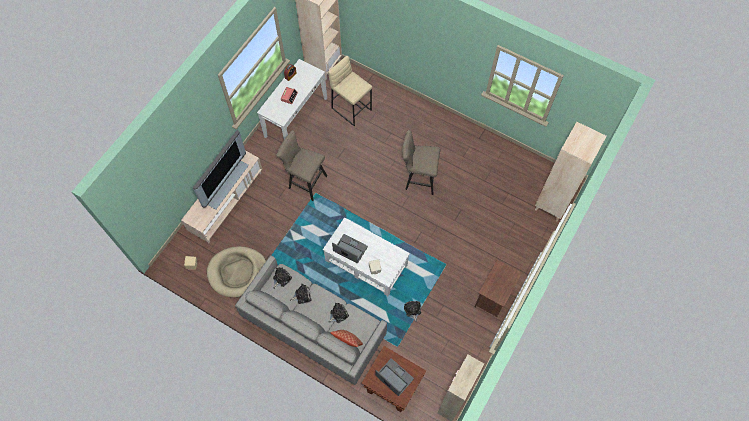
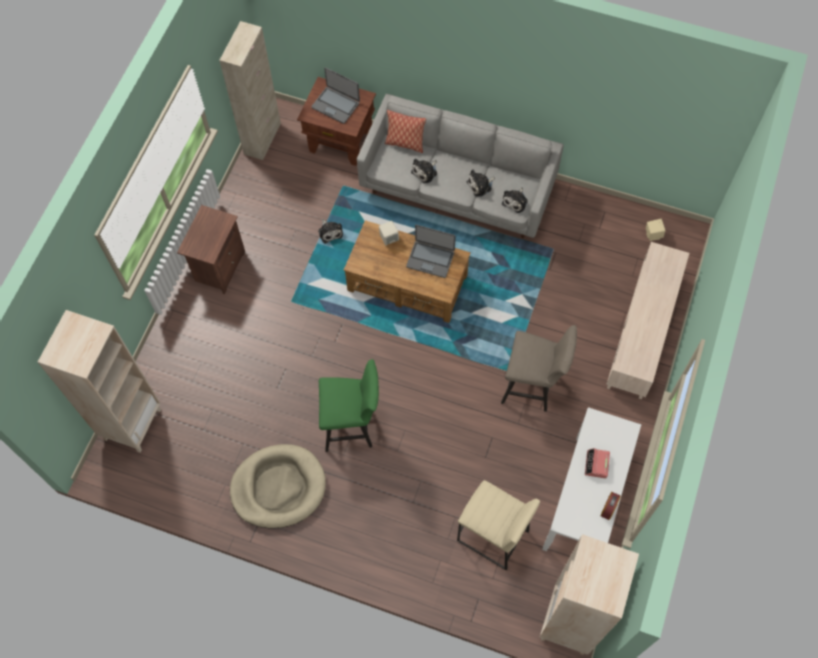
camera: 170 degrees right, 0 degrees up
(224, 182) = (649, 319): television -> none
(238, 272) = (585, 237): beige dog bed -> beige dog bed (278, 487)
(366, 262) = (408, 283): white coffee table -> brown coffee table
(418, 179) = (353, 426): beige stool -> green stool

